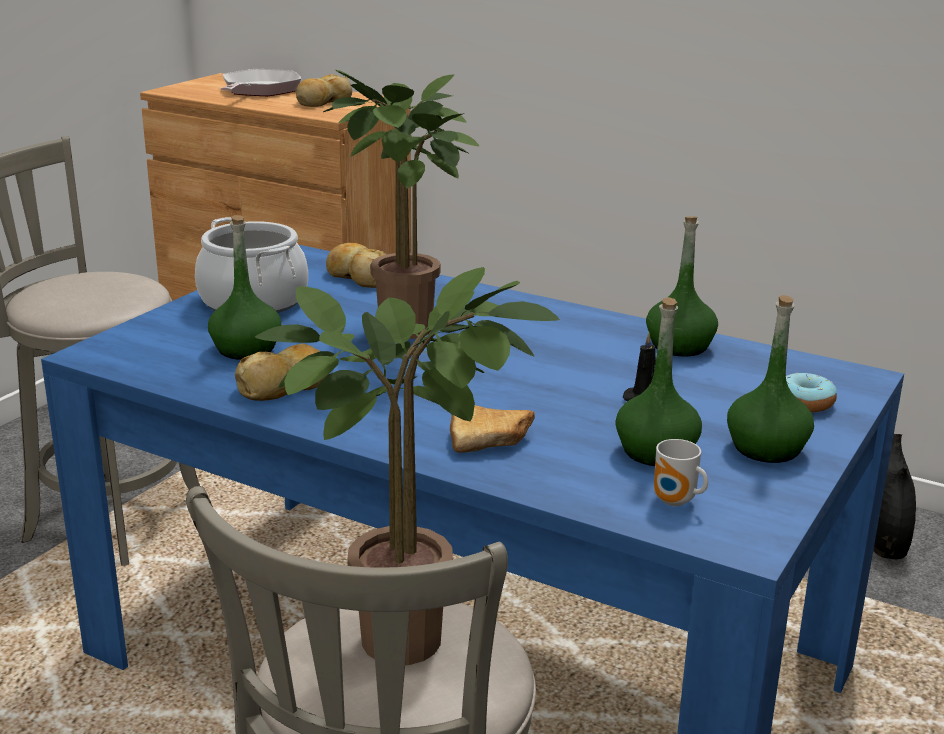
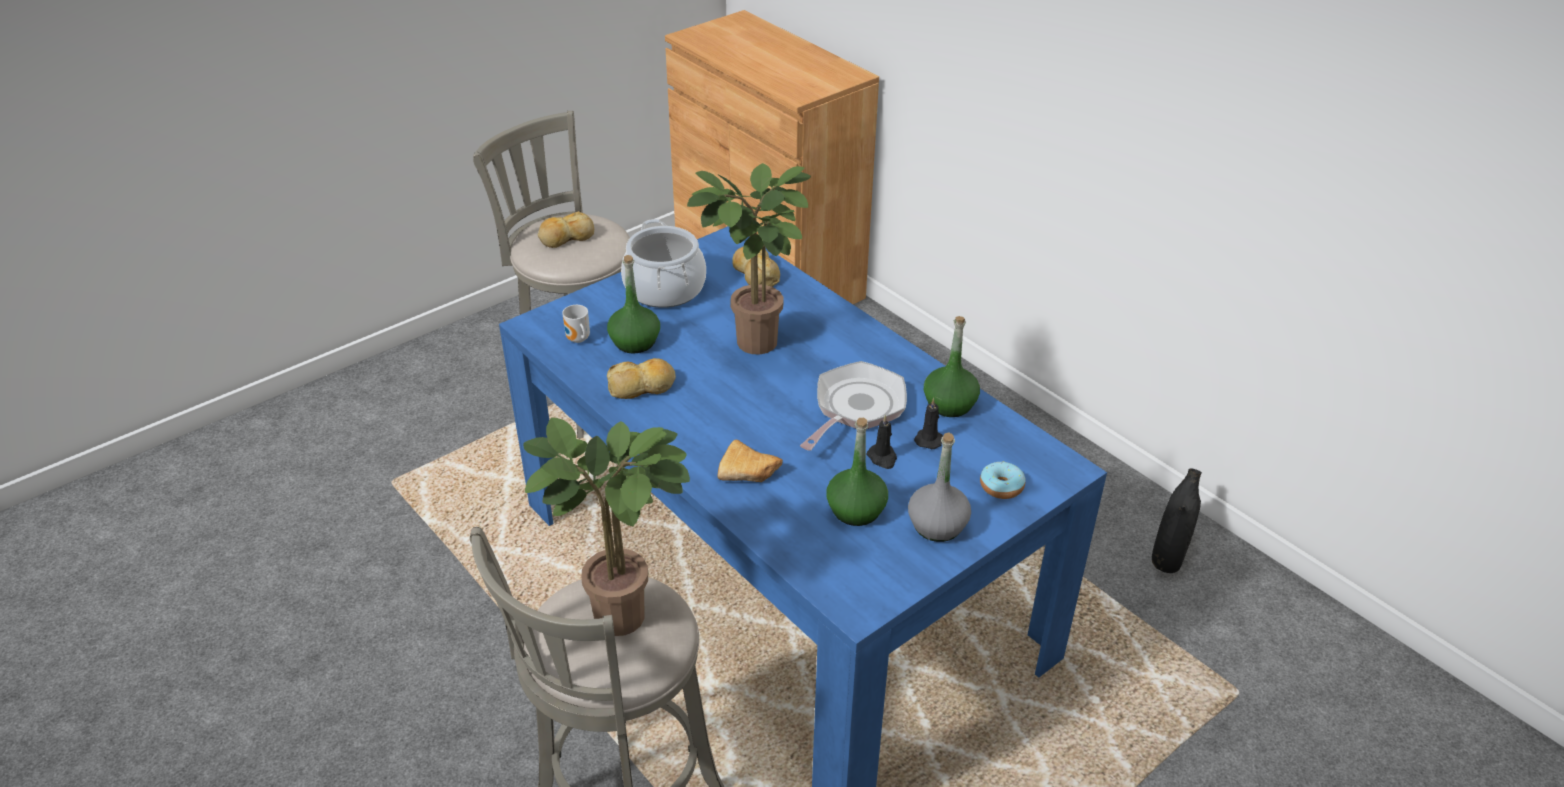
camera: 20 degrees right, 15 degrees up
(259, 91) = (760, 46): frying pan -> frying pan (856, 408)
(322, 102) = (802, 71): bread -> bread (566, 237)
(675, 502) = (837, 560): mug -> mug (578, 340)
(684, 377) = (929, 439): none -> black candle
(767, 448) = (937, 526): green bottle -> grey bottle

